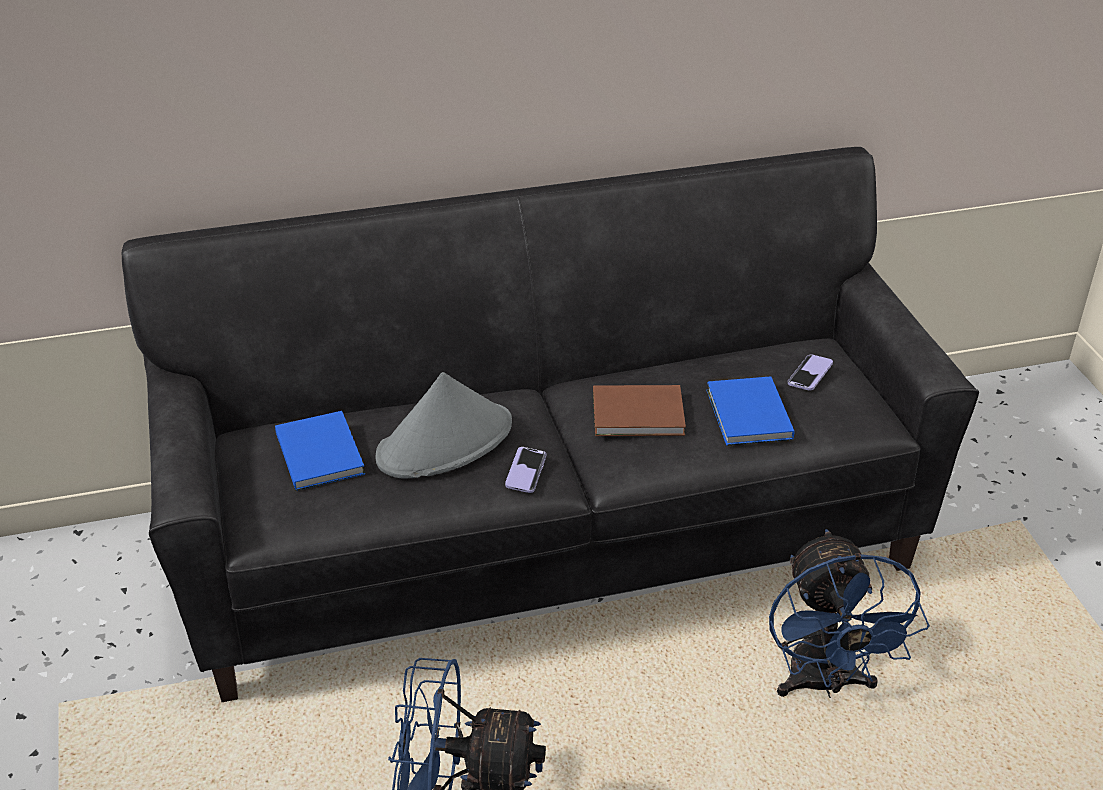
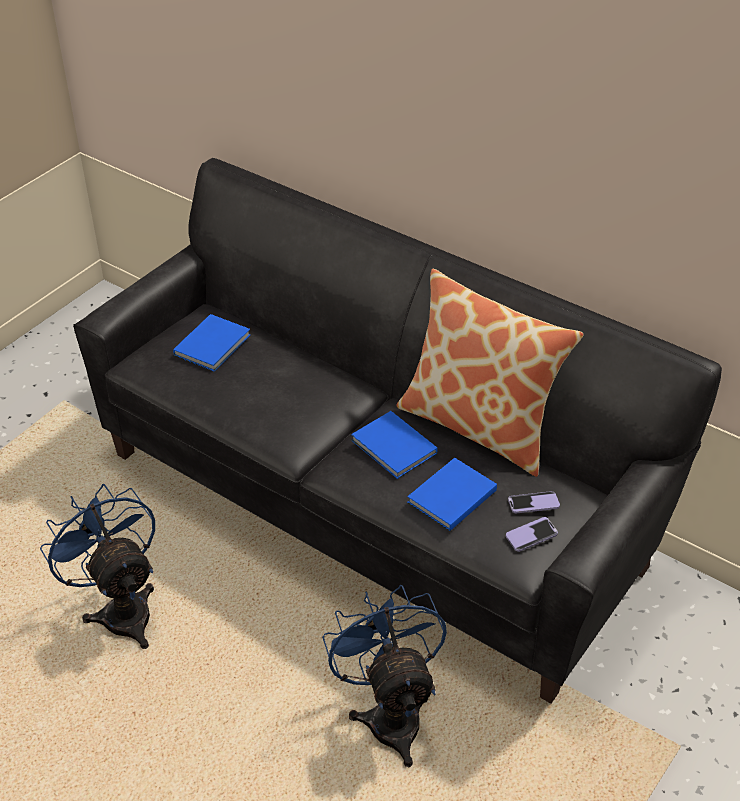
camera: 50 degrees right, 5 degrees up
(445, 442) = (275, 384): grey hat -> none
(526, 471) = (287, 431): phone -> phone (531, 535)
(640, 415) = (394, 449): brown book -> blue book
(664, 353) = (479, 425): none -> pillow
(824, 684) = (390, 714): blue fan -> blue fan turned 120 degrees clockwise

